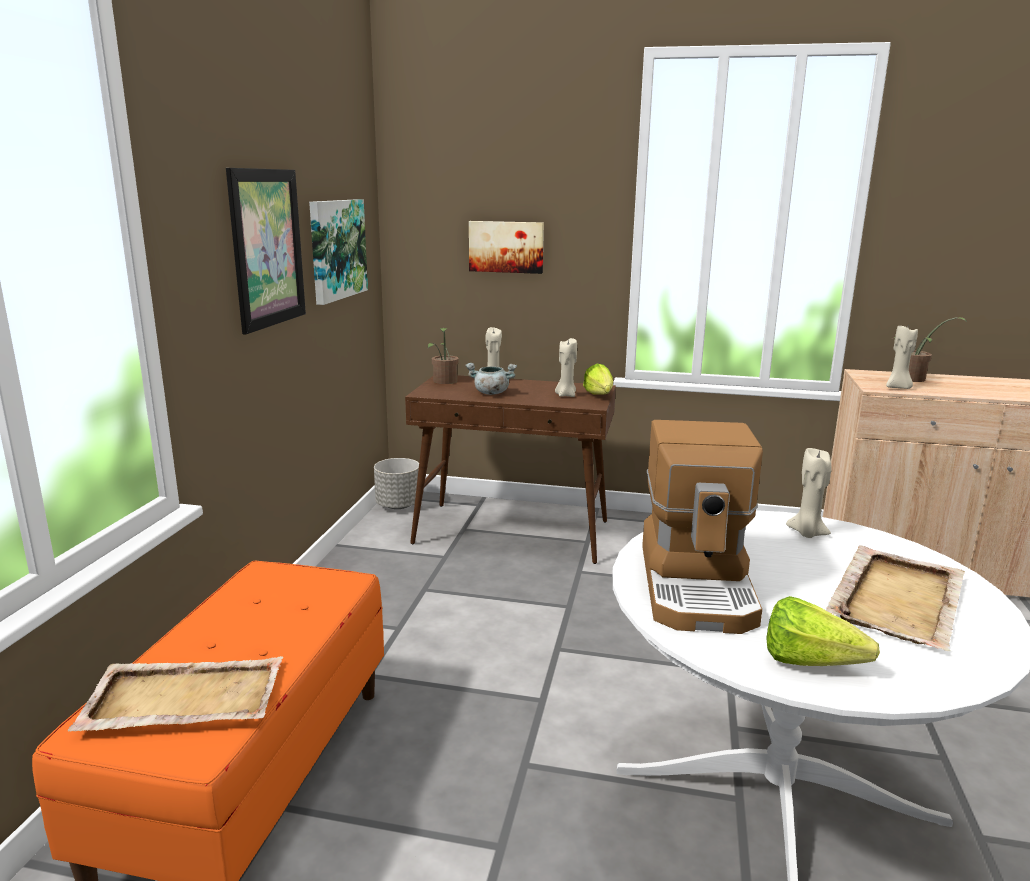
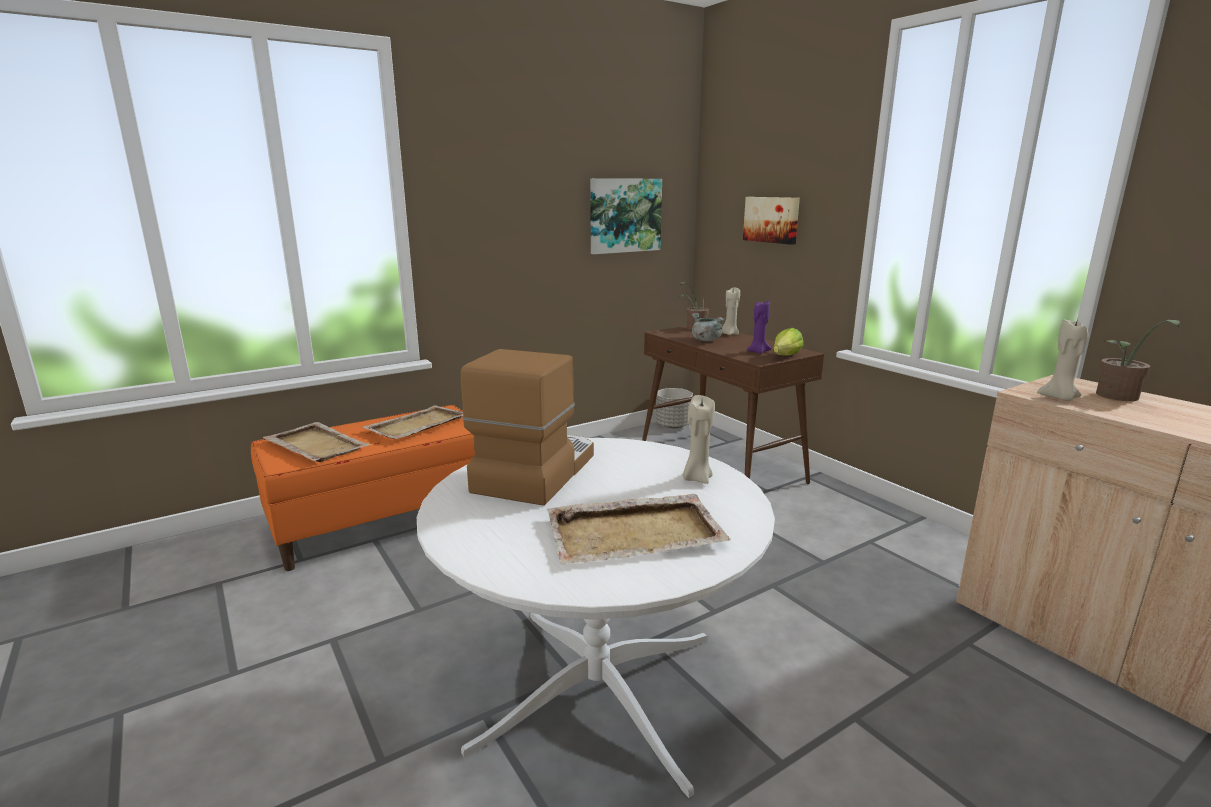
camera: 45 degrees right, 0 degrees up
(267, 248) = (534, 208): picture -> none
(272, 606) = (416, 425): none -> beige tray
(565, 395) = (758, 351): beige candle -> purple candle
(698, 585) = (534, 471): coffee machine -> coffee machine turned 150 degrees clockwise
(818, 666) = (475, 531): lettuce -> none

